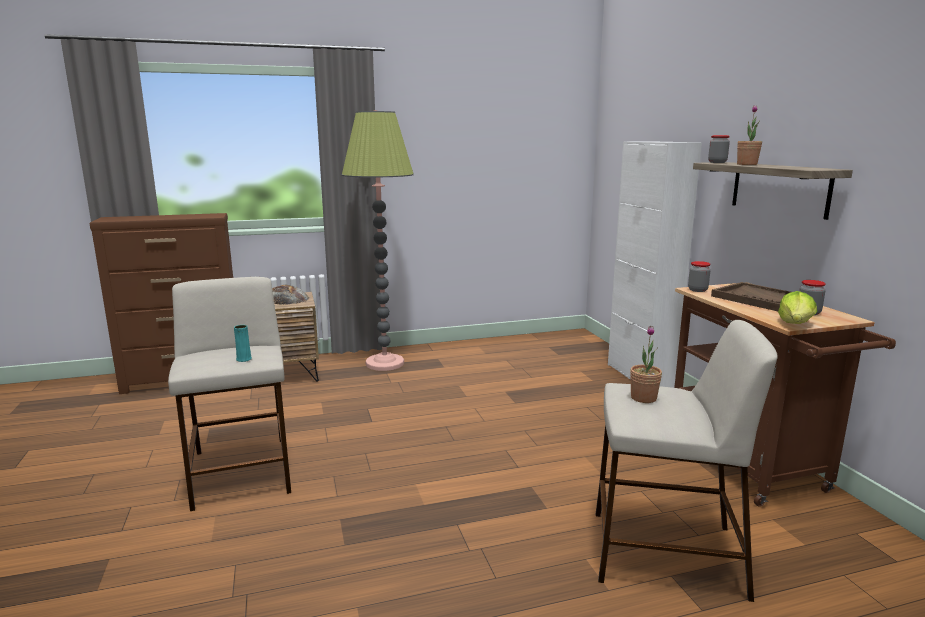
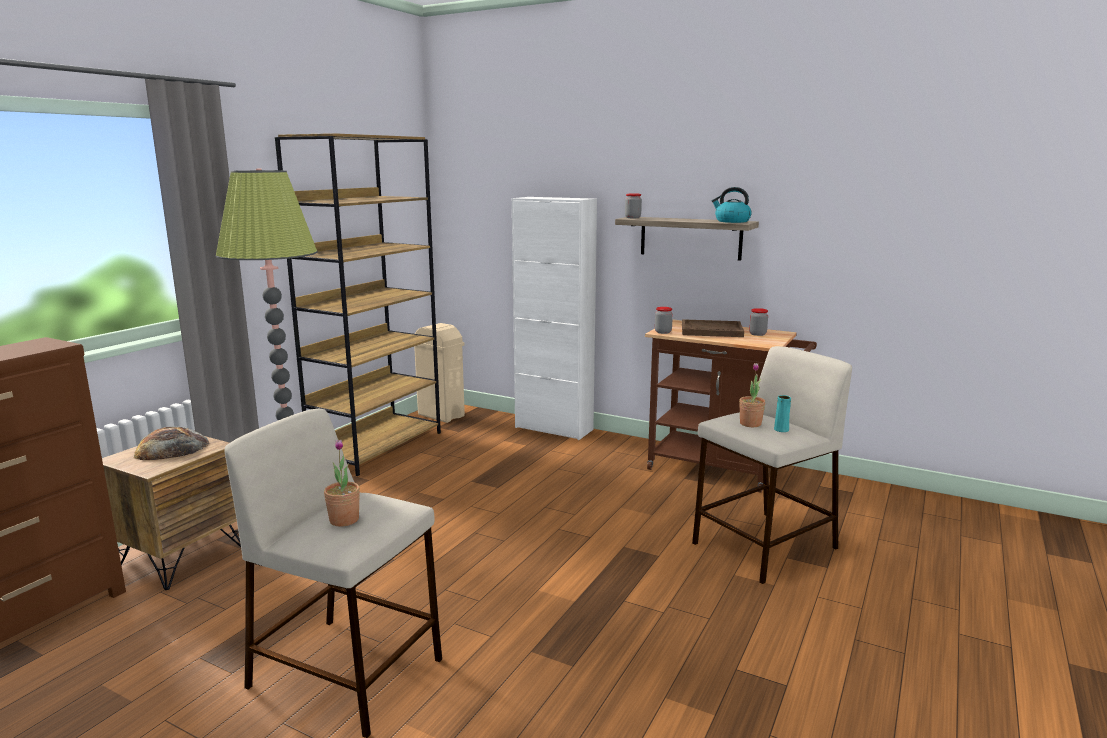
camera: 45 degrees left, 0 degrees up
(244, 359) = (385, 513): turquoise vase -> turquoise vase (781, 429)
(485, 347) = (377, 446): none -> brown bookcase
(565, 339) = (441, 415): none -> beige trash can
(747, 164) = (669, 219): potted plant -> potted plant (344, 520)
(795, 324) = (772, 344): lettuce -> none
(809, 168) = (731, 221): none -> kettle

